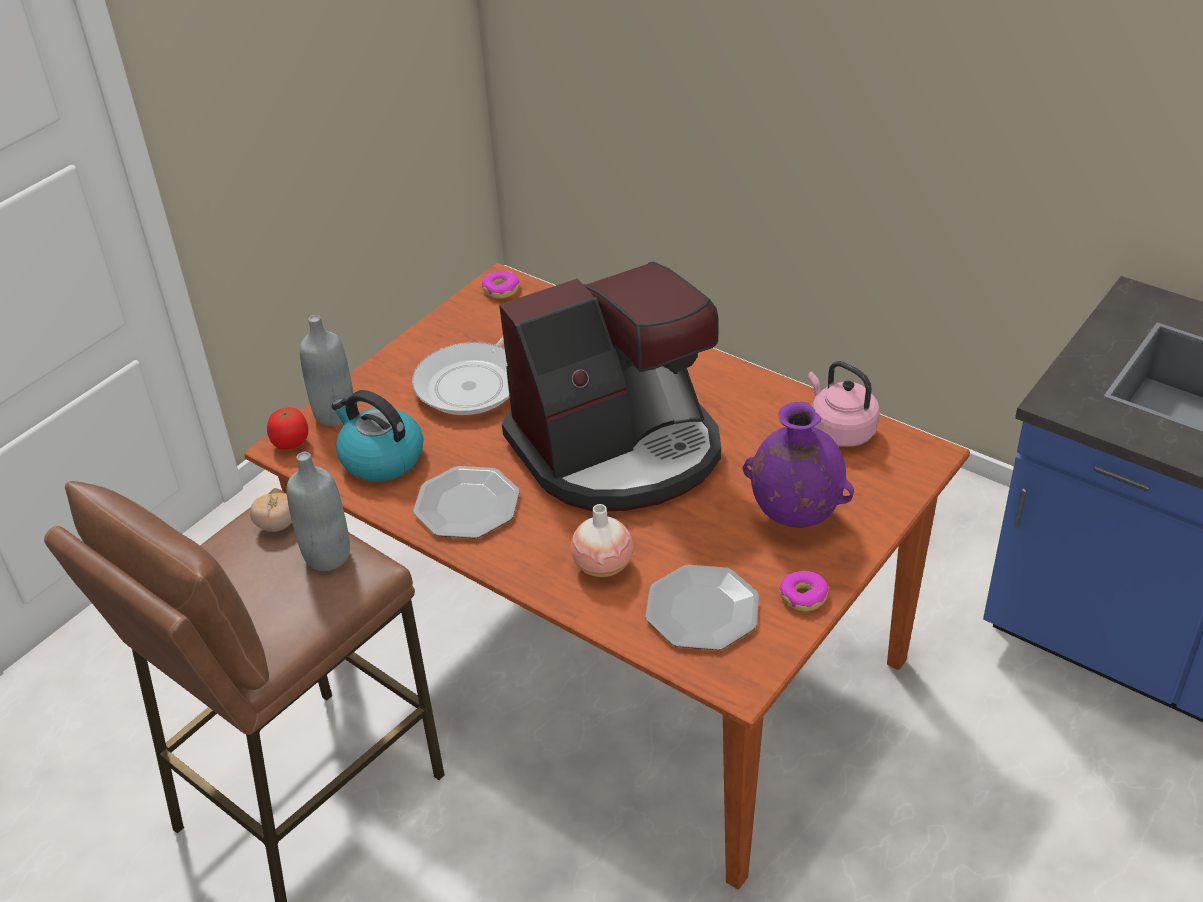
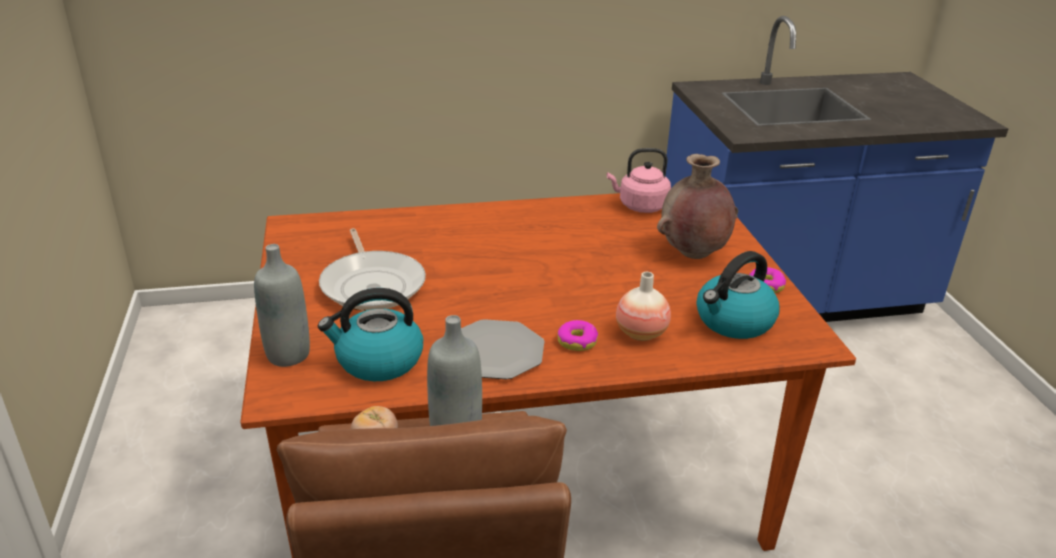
camera: 50 degrees left, 10 degrees down
(290, 443) = (279, 392): tomato -> none
(501, 290) = (300, 228): donut -> donut (577, 341)
(619, 449) = (539, 272): coffee machine -> none
(702, 610) = (733, 322): plate -> kettle
(794, 516) = (692, 253): purple vase -> brown vase

